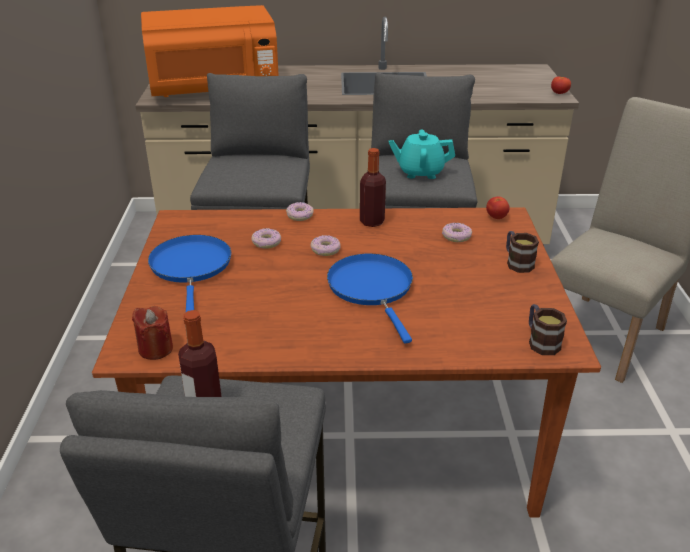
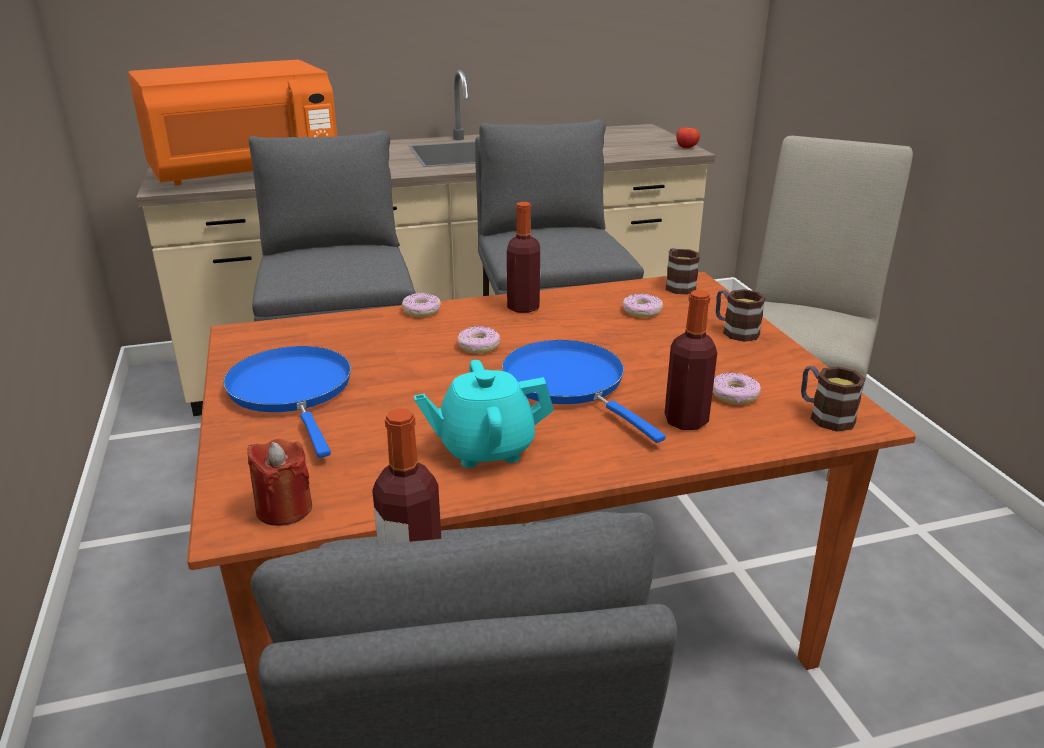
camera: 15 degrees left, 5 degrees down
(266, 242) = (390, 347): donut -> donut (734, 395)
(420, 172) = (559, 245): turquoise teapot -> turquoise teapot (485, 448)
(438, 329) = (686, 421): none -> bottle
(496, 217) = (677, 285): tomato -> mug

